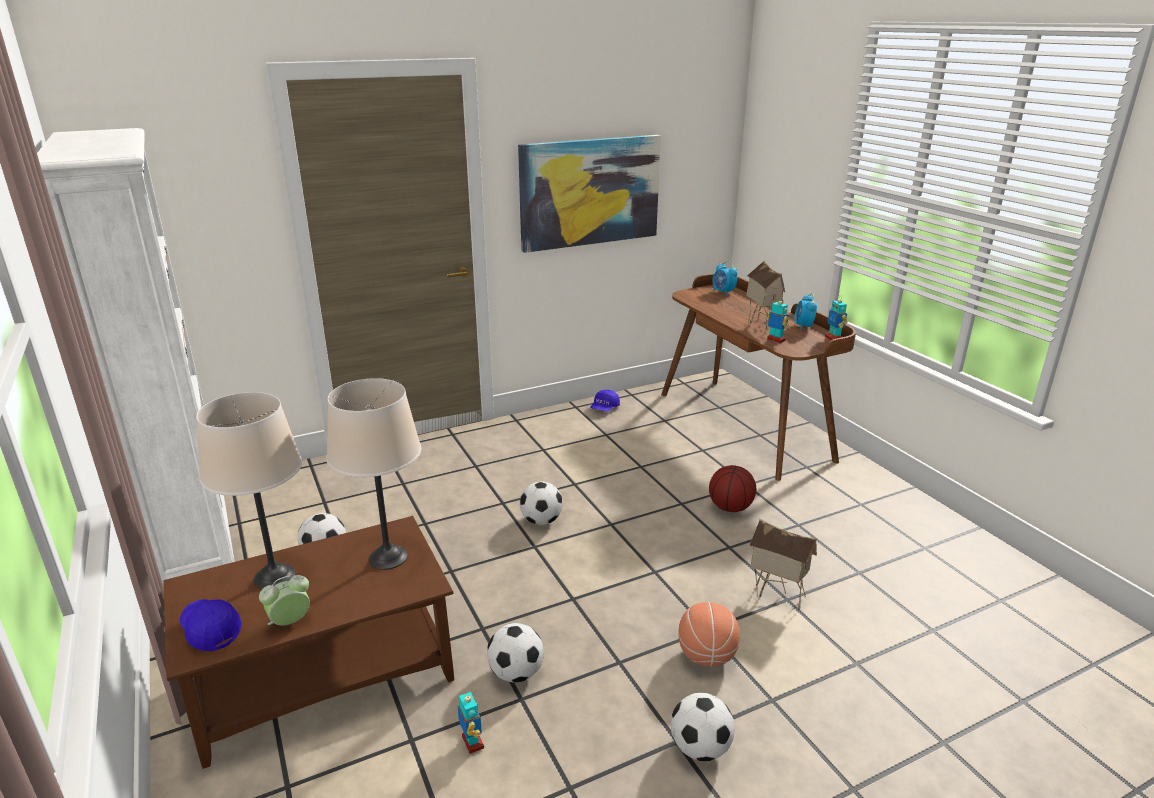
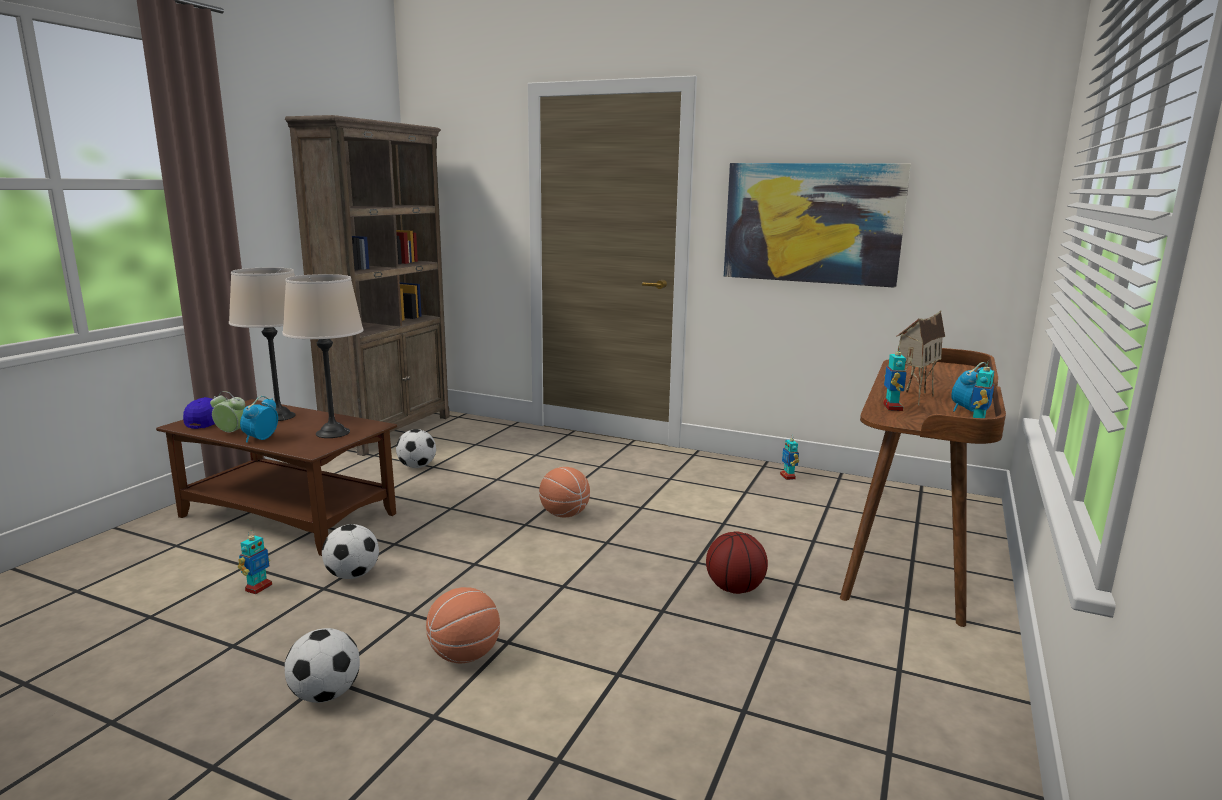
camera: 50 degrees right, 10 degrees down
(194, 537) = (390, 431): white bookcase -> brown bookcase
(541, 521) = (565, 514): football -> basketball
(604, 408) = (788, 476): blue cap -> toy robot
(723, 292) = (956, 370): alarm clock -> alarm clock (260, 439)
(776, 596) = (615, 665): toy house -> none

